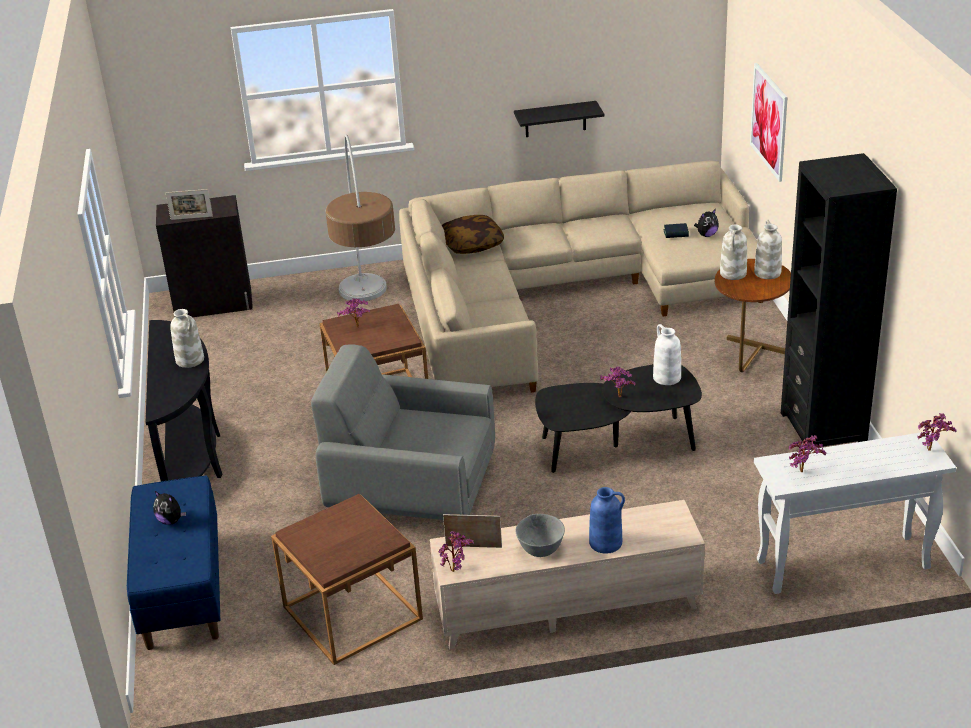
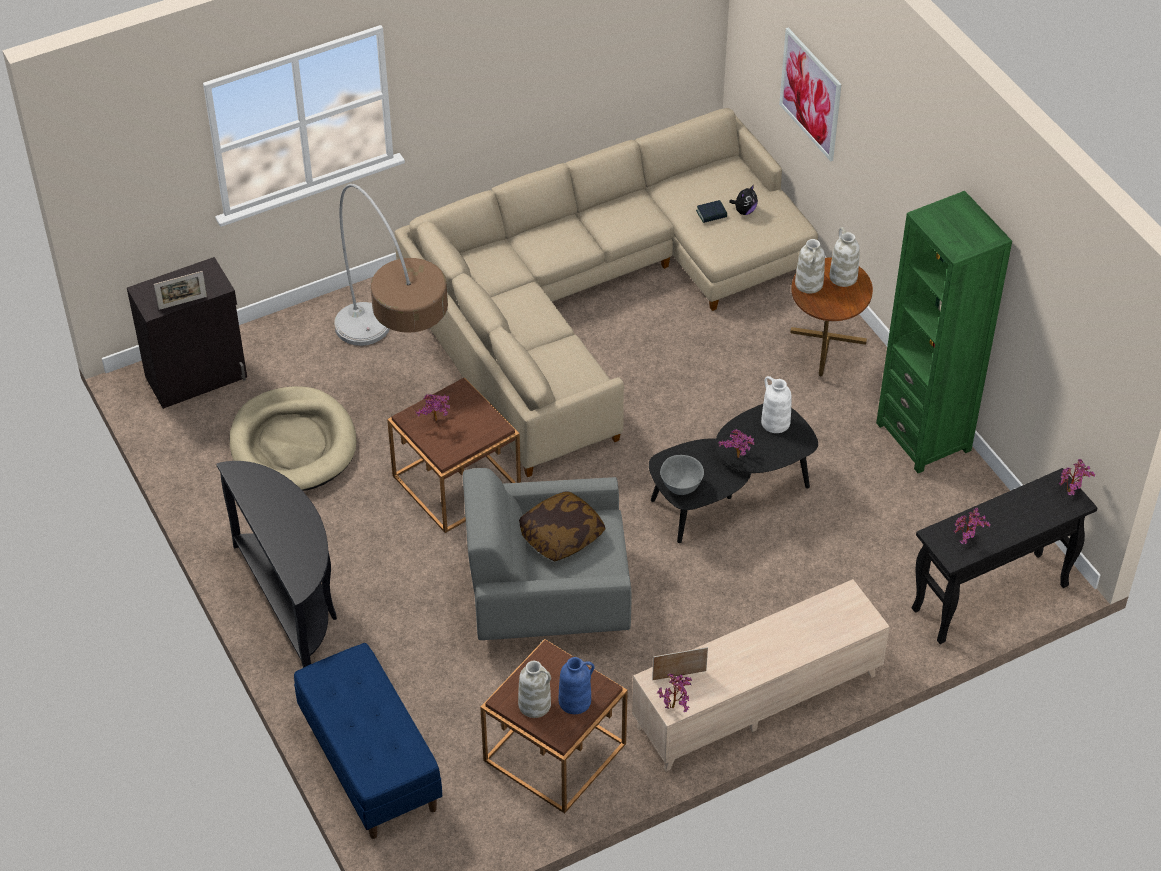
camera: 20 degrees left, 15 degrees up
(171, 521) = (360, 706): plush toy -> none
(190, 360) = (296, 512): white vase -> white vase (535, 704)
(260, 355) = (293, 444): none -> beige dog bed
(472, 244) = (492, 265): pillow -> pillow (561, 535)
(540, 549) = (743, 665): grey bowl -> grey bowl (681, 486)
(555, 119) = (552, 95): black shelf -> none
(606, 543) = (800, 644): blue vase -> blue vase (575, 701)
(823, 429) = (923, 436): black bookcase -> green bookcase
(841, 565) = (989, 599): white console table -> black console table

